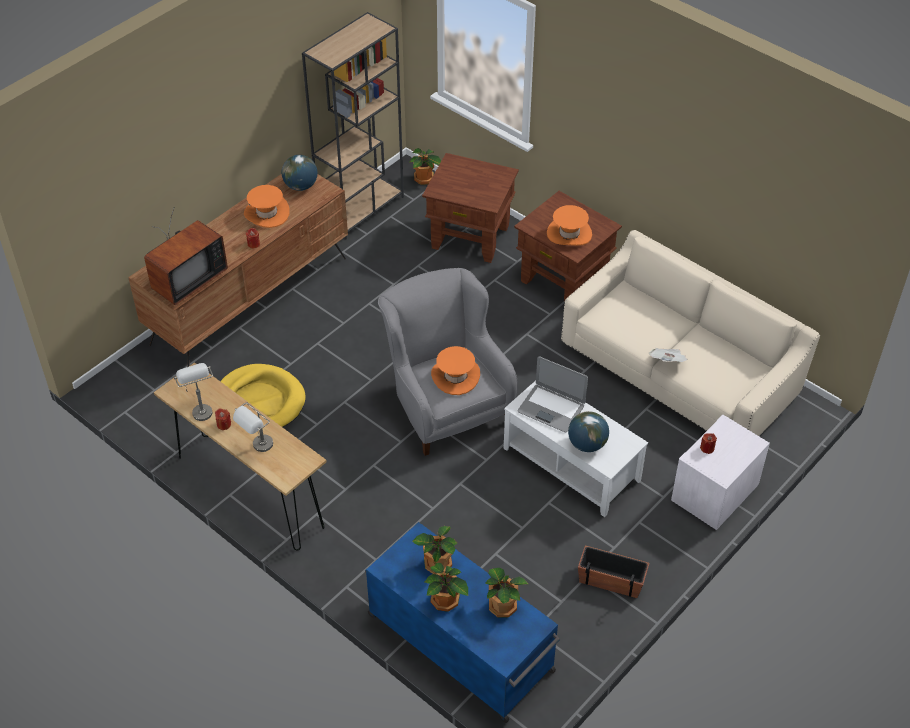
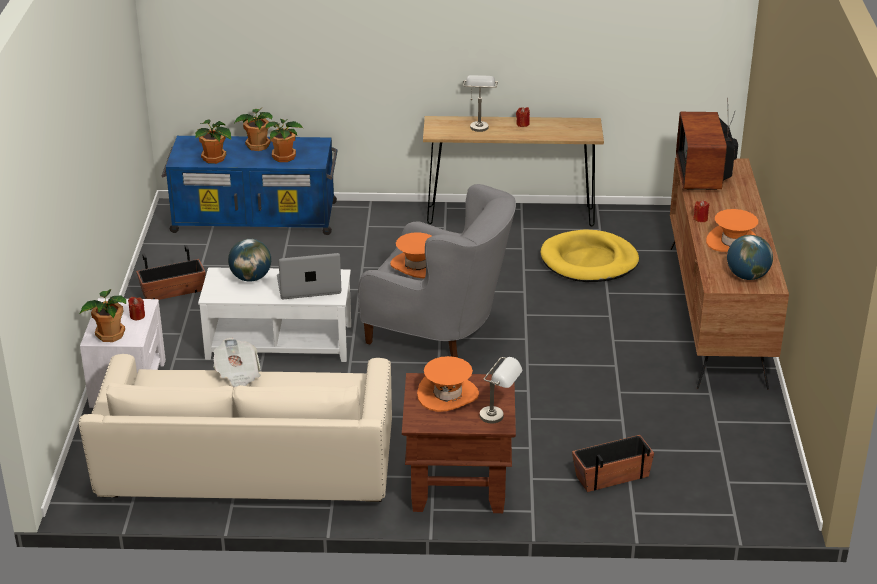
camera: 140 degrees right, 15 degrees down
(199, 408) = (553, 124): grey table lamp -> grey table lamp (499, 418)
(361, 209) = (761, 441): bookcase -> none
(424, 179) = (752, 511): potted plant -> potted plant (109, 335)
(470, 237) = (611, 475): brown side table -> planter

